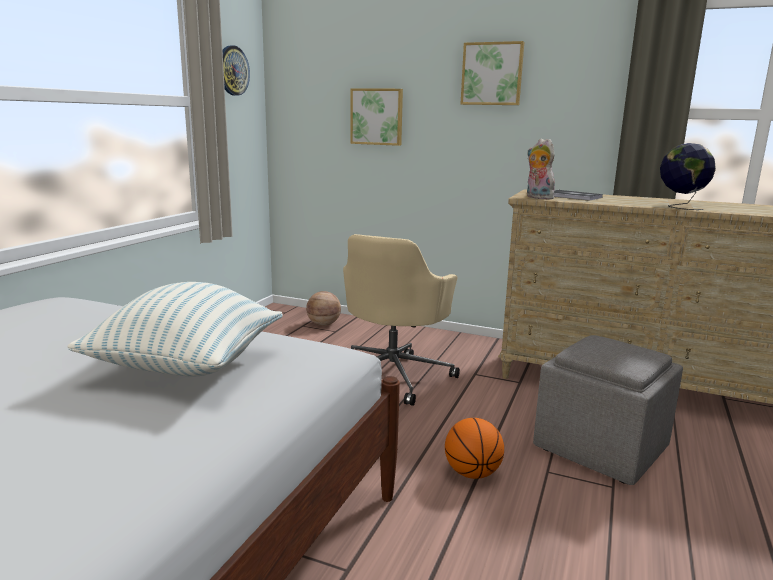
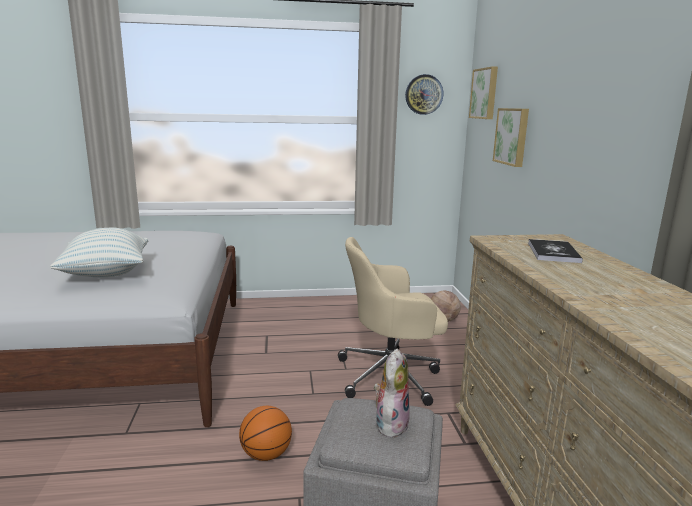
camera: 60 degrees right, 0 degrees up
(492, 74) = (586, 92): picture -> picture (485, 93)
(537, 197) = (499, 242): plush toy -> plush toy (390, 423)
(680, 207) = (602, 300): globe -> none

